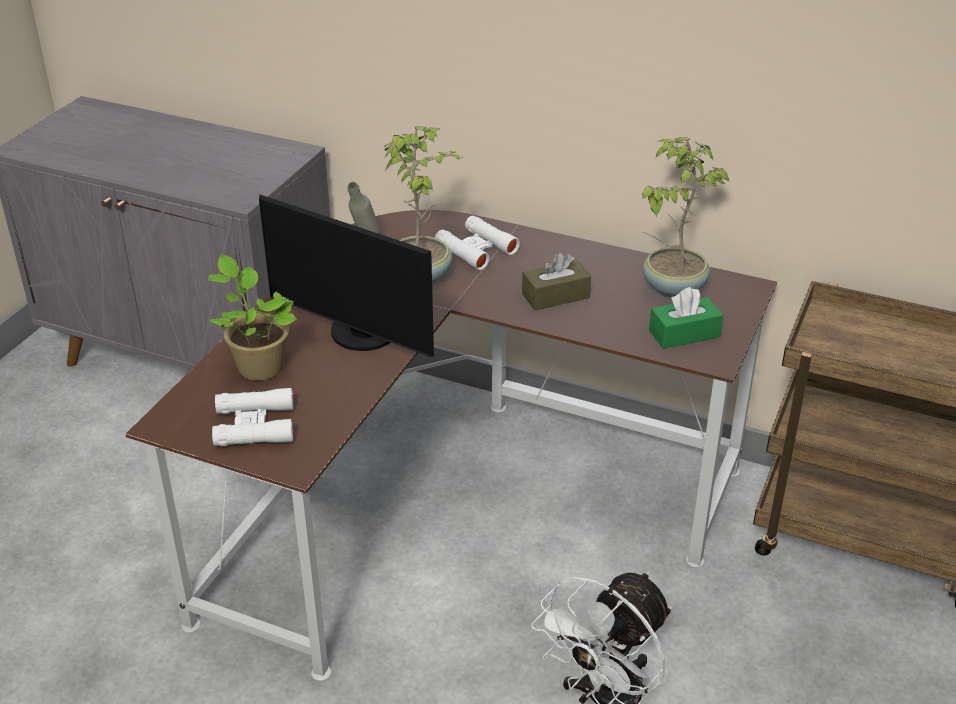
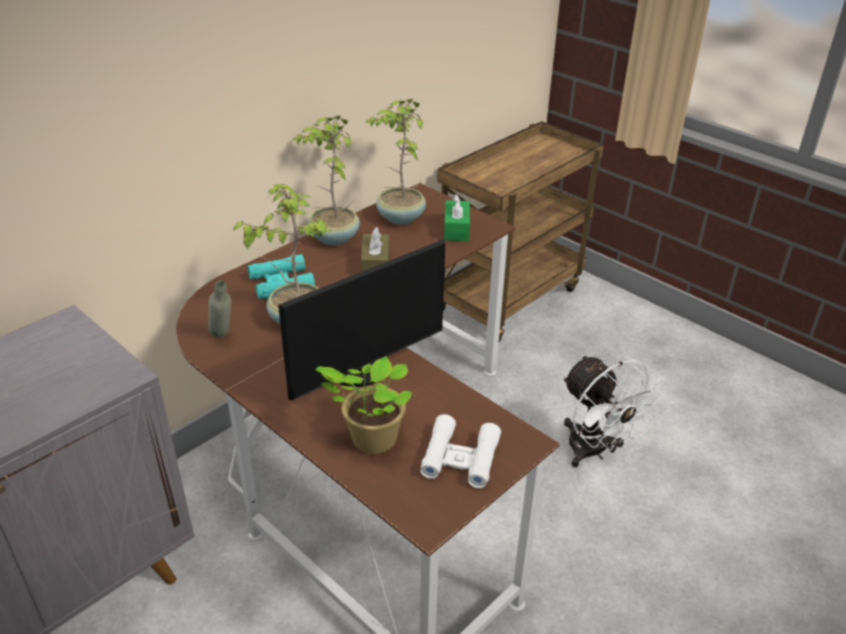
camera: 70 degrees left, 0 degrees up
(476, 249) = (281, 283): white binoculars -> turquoise binoculars
(587, 256) = (333, 238): none -> potted plant

